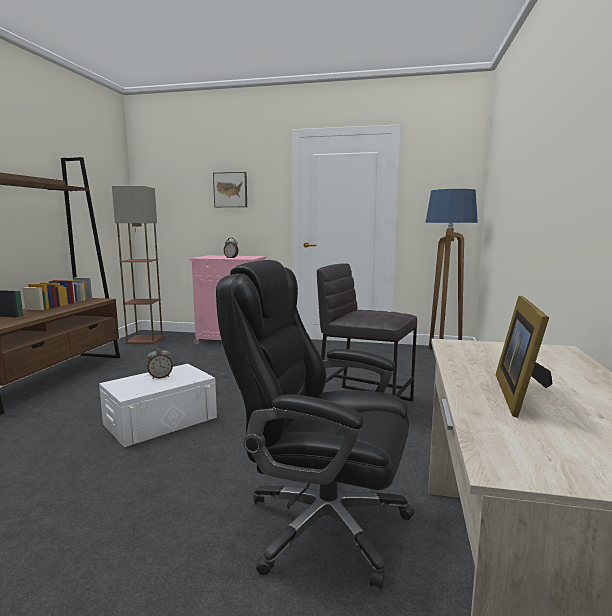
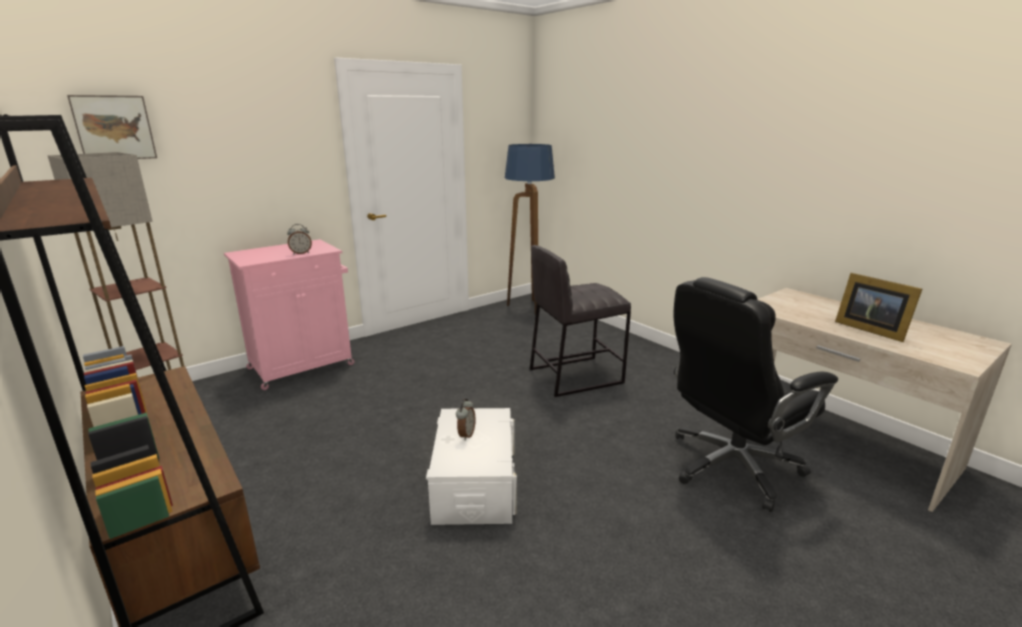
camera: 50 degrees left, 10 degrees up
(231, 190) = (248, 146): picture -> picture (114, 128)

